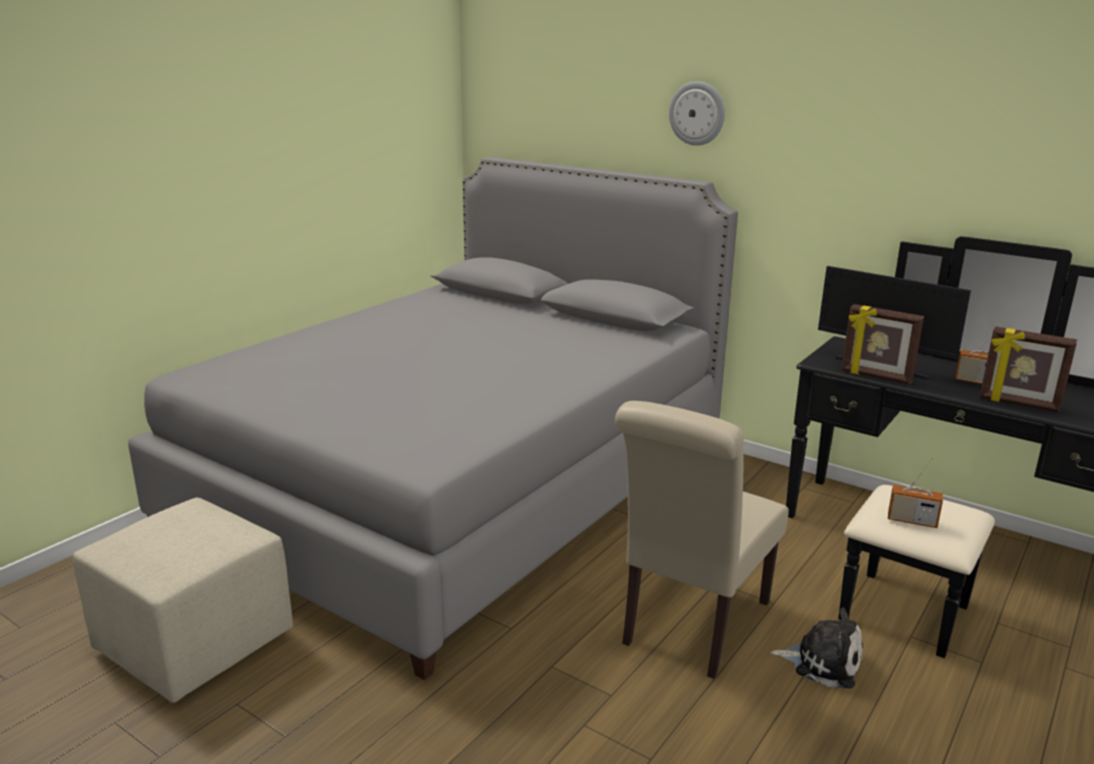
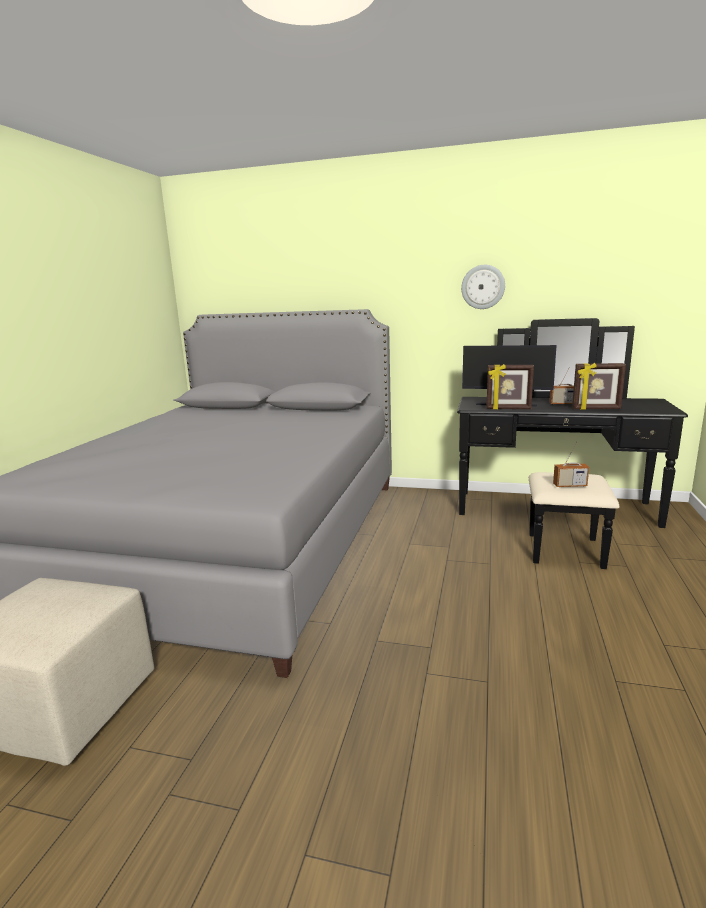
camera: 20 degrees left, 5 degrees down
(691, 627) = (451, 590): beige chair -> none
(697, 113) = (353, 265): wall clock -> wall clock (483, 287)
(822, 662) = (544, 589): plush toy -> none

